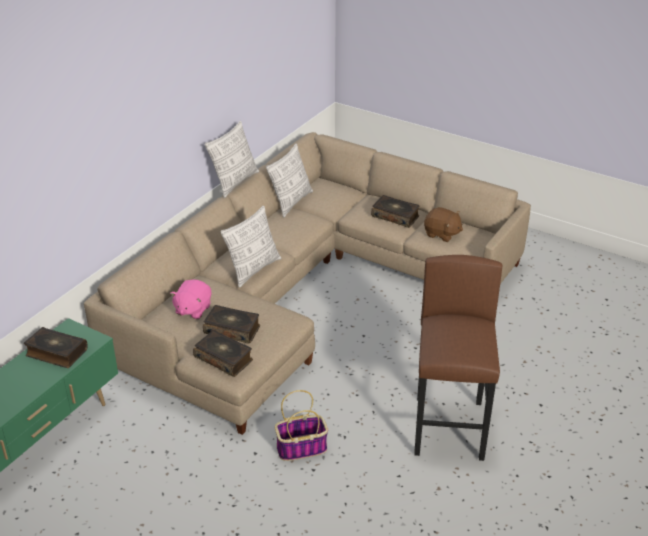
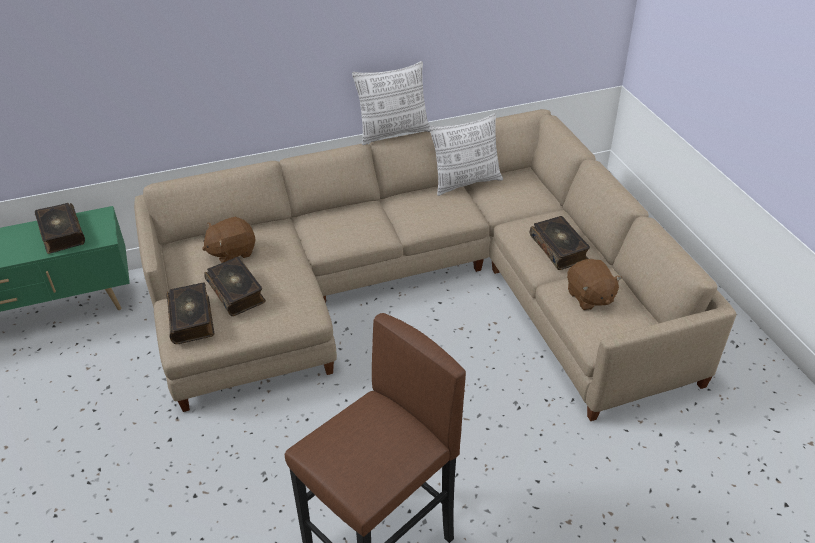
camera: 40 degrees right, 5 degrees up
(192, 309) = (232, 252): pink plush toy -> brown plush toy
(253, 270) = (339, 239): pillow -> none
(302, 448) = (214, 463): basket -> none

